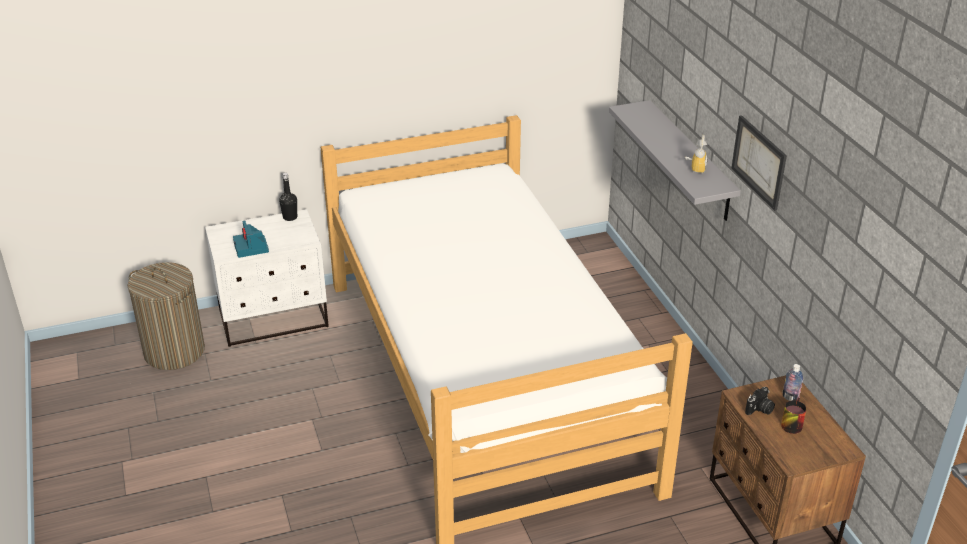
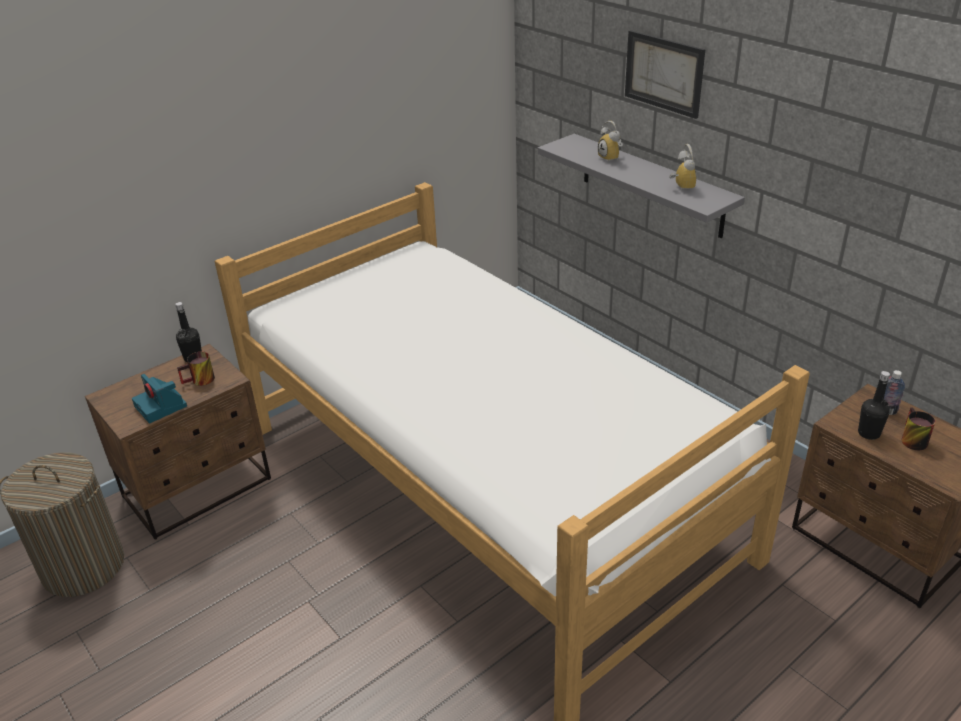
camera: 20 degrees left, 0 degrees up
(274, 319) = (198, 488): white nightstand -> brown nightstand
(286, 236) = (200, 381): none -> mug
(661, 130) = (612, 158): none -> alarm clock
(759, 162) = (776, 155): picture -> picture (664, 73)
(760, 409) = (868, 433): camera -> black bottle

